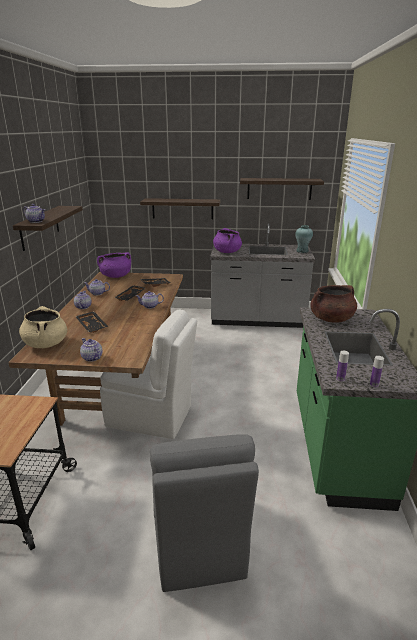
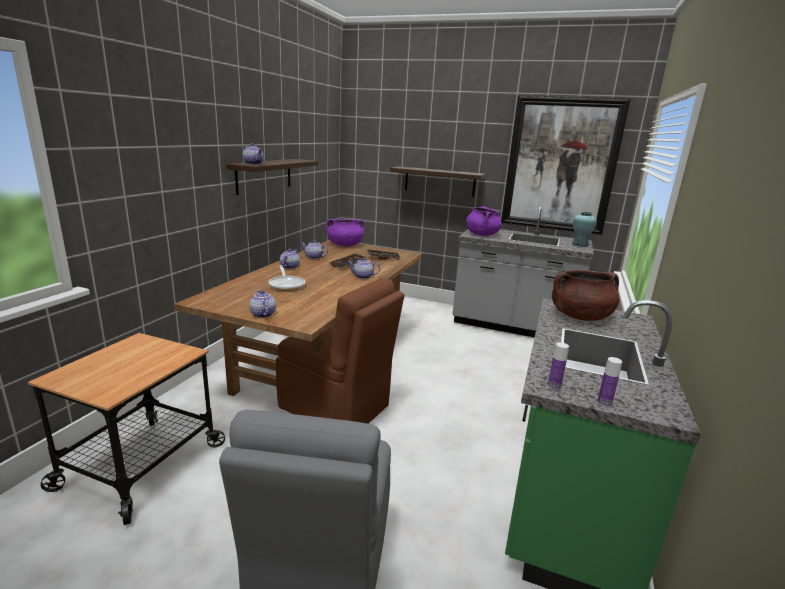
camera: 15 degrees right, 5 degrees down
(46, 344) = (225, 293): beige cooking pot -> none
(92, 326) = (286, 285): black tray -> frying pan
(151, 416) = (336, 408): white chair -> brown chair
(279, 188) = (560, 165): shelf -> picture

